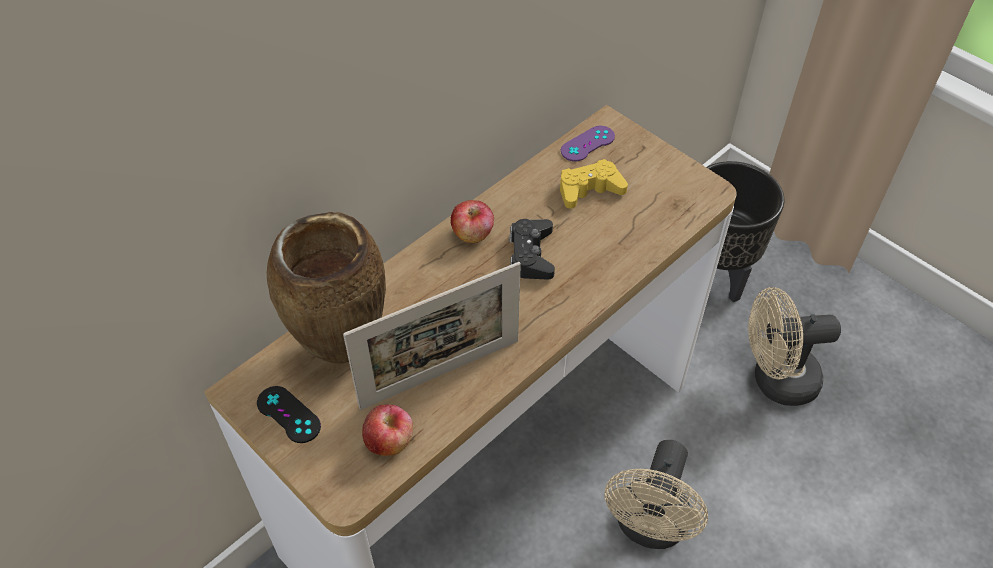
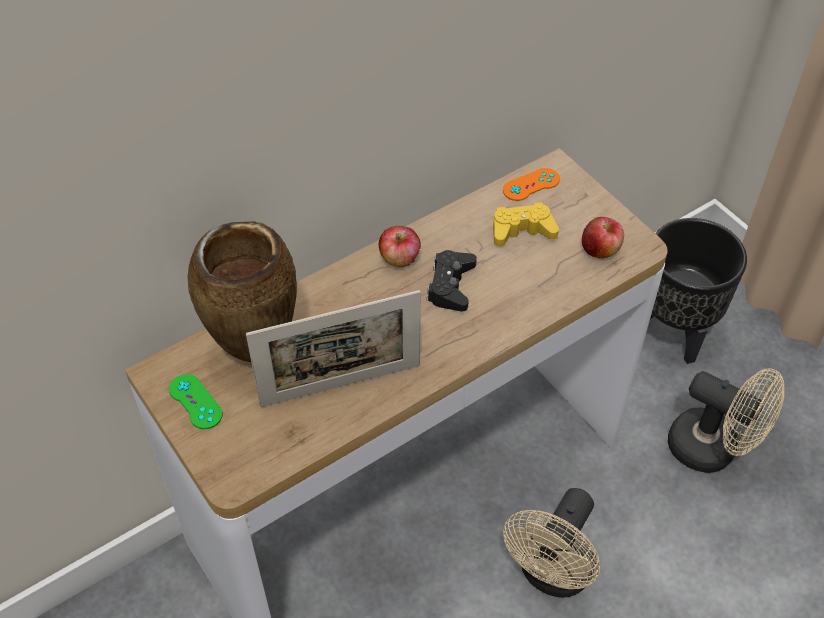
camera: 10 degrees right, 0 degrees up
(288, 414) = (195, 402): black game controller -> green game controller
(389, 441) = (281, 439): apple -> apple (600, 249)
(587, 144) = (531, 185): purple game controller -> orange game controller
(775, 380) = (713, 449): beige fan -> beige fan turned 150 degrees counterclockwise

